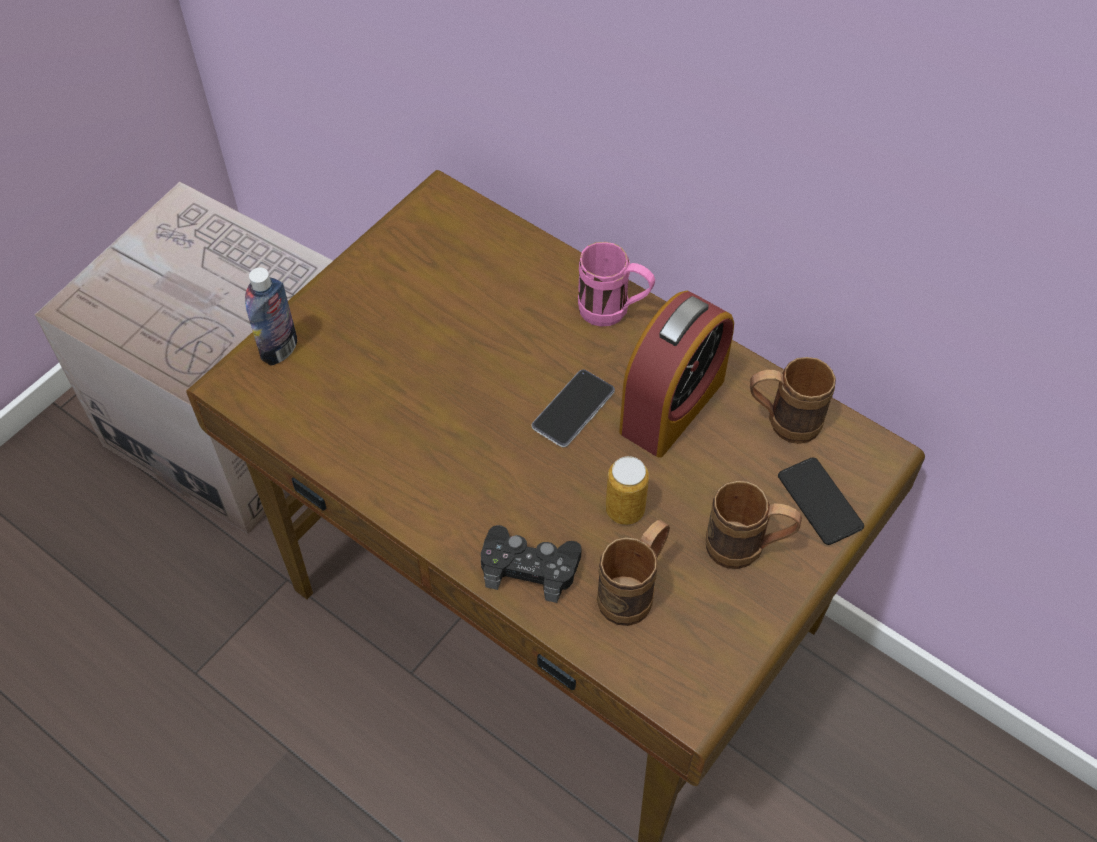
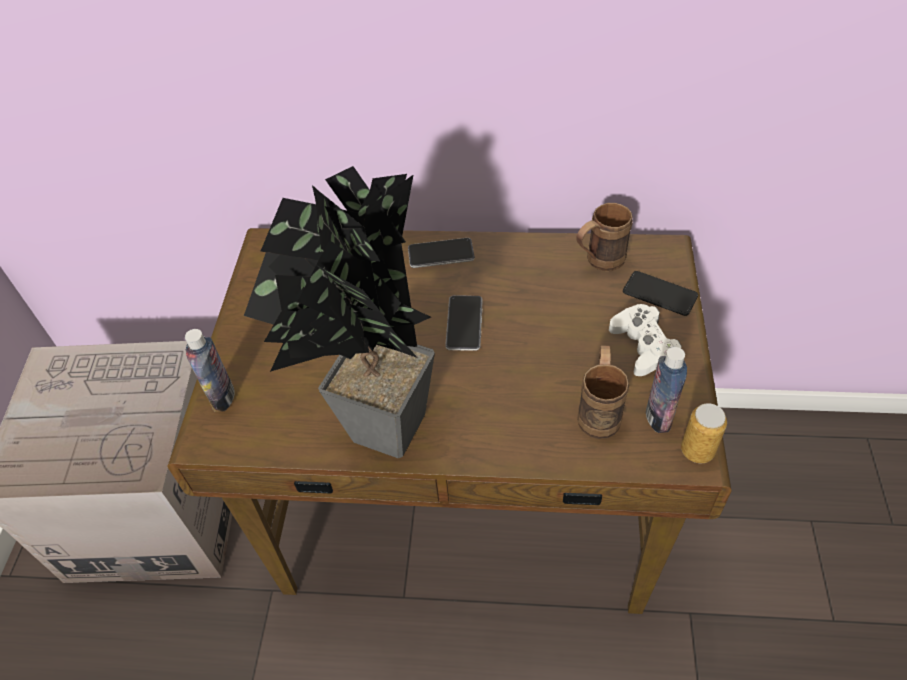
camera: 30 degrees left, 5 degrees down
(393, 477) = (377, 434): none -> potted plant
(529, 567) = (520, 437): black game controller -> none
(613, 313) = (441, 254): pink mug -> phone
(625, 509) = (550, 365): can -> can (697, 450)
(672, 406) = (524, 288): alarm clock -> none
(691, 637) = (658, 417): none -> bottle
(746, 549) = (643, 345): brown mug -> white game controller

